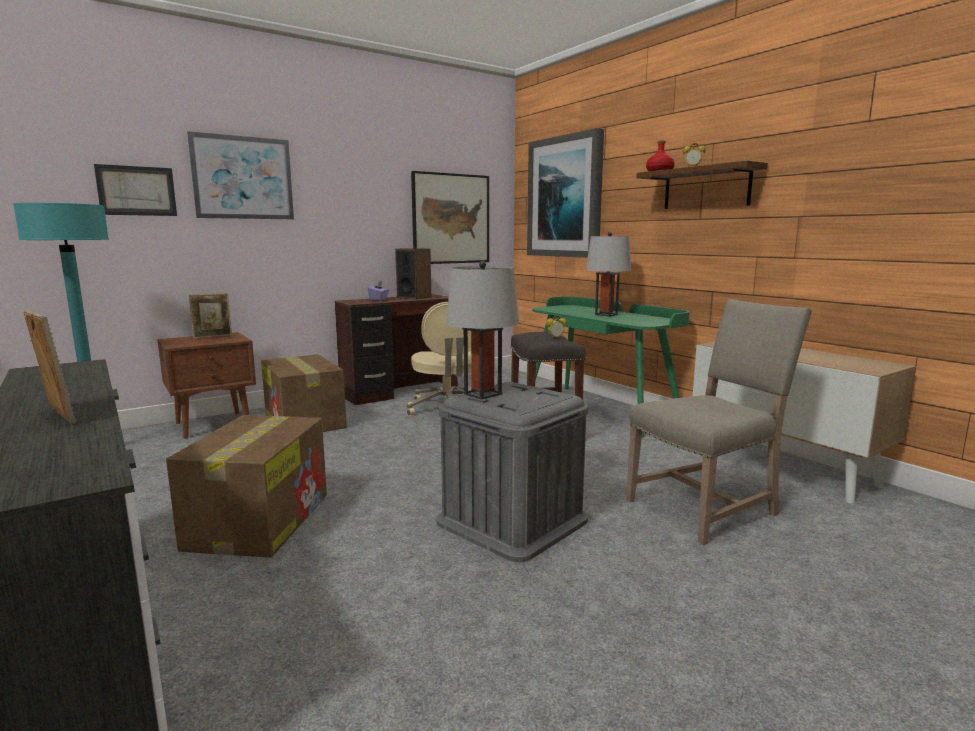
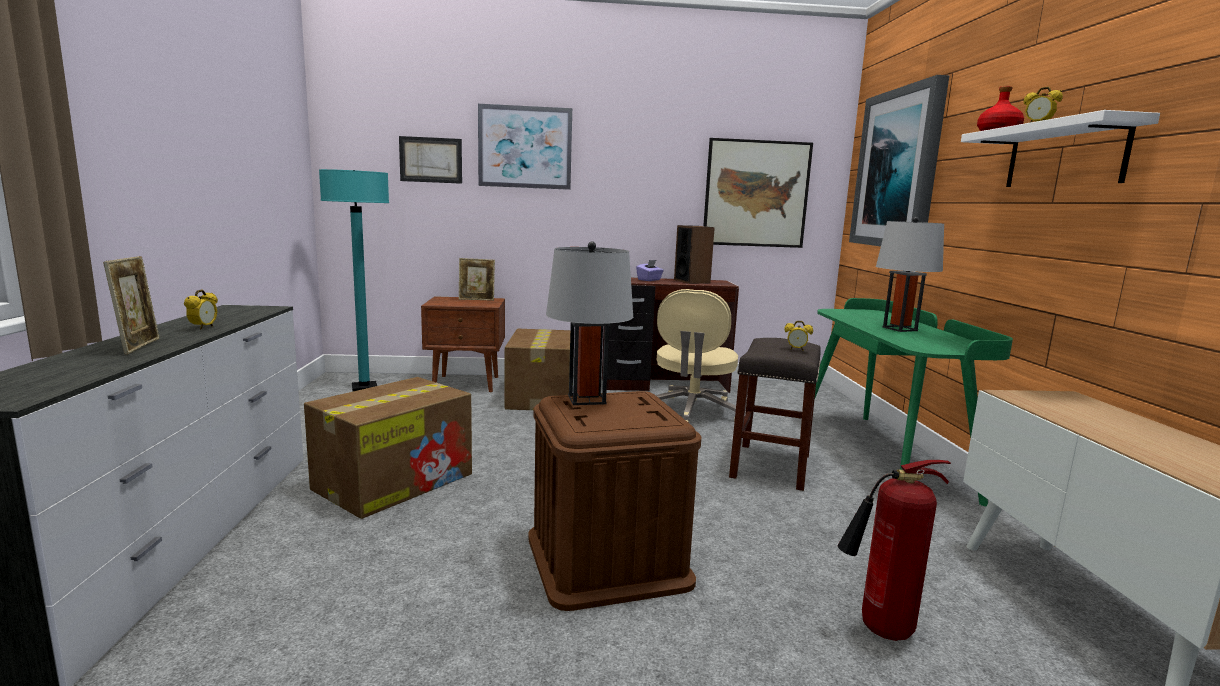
camera: 30 degrees right, 0 degrees up
(72, 390) = (203, 328): none -> alarm clock
(512, 521) = (607, 559): grey storage box -> brown storage box
(706, 188) = (1064, 156): brown shelf -> white shelf
(706, 507) = (879, 631): beige chair -> fire extinguisher

